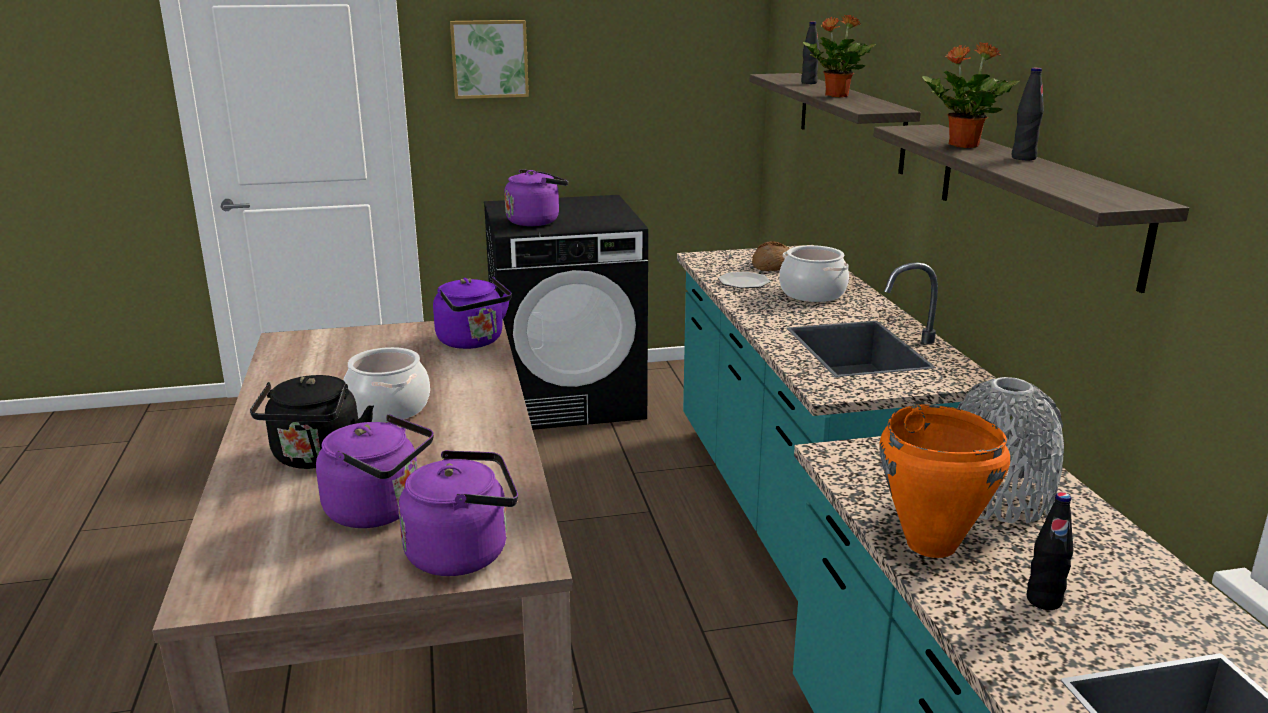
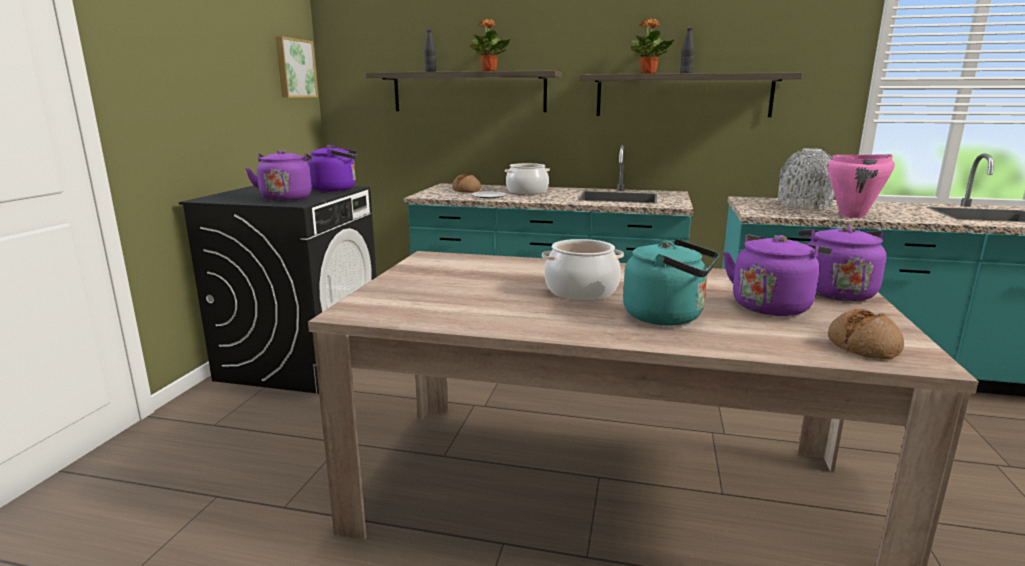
camera: 65 degrees left, 5 degrees down
(247, 565) = (863, 346): none -> bread
(316, 458) = (668, 317): black kettle -> turquoise kettle
(473, 342) = (465, 261): purple kettle -> purple kettle (337, 189)
(489, 59) = (160, 53): picture -> picture (294, 68)
(930, 545) = (852, 216): orange cooking pot -> pink cooking pot
(1043, 600) = (896, 213): black bottle -> none

